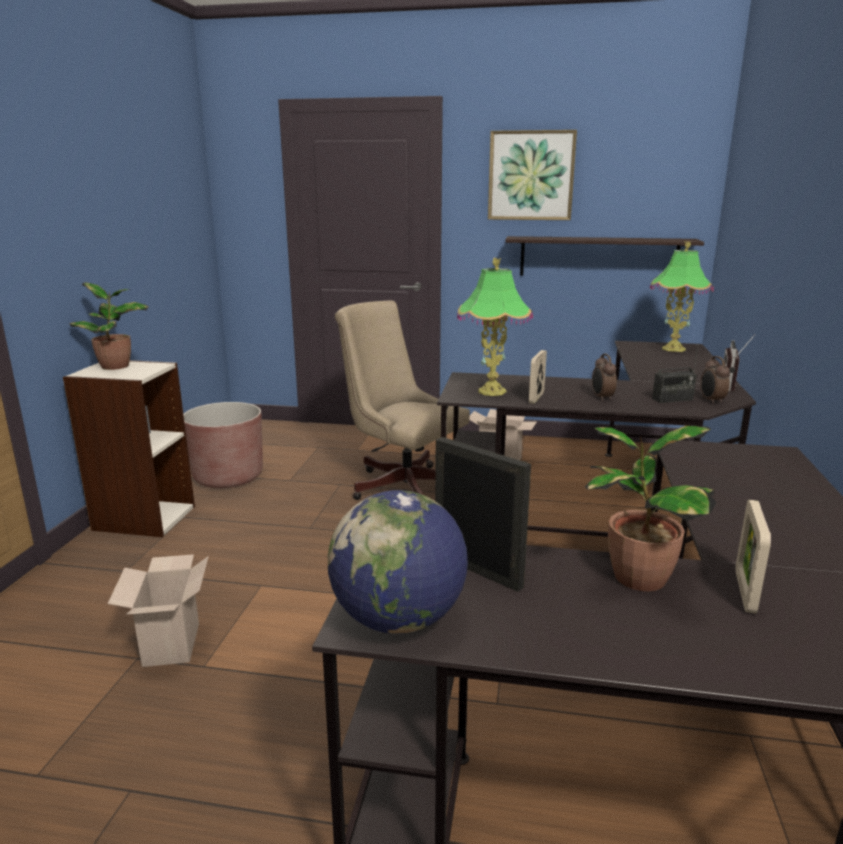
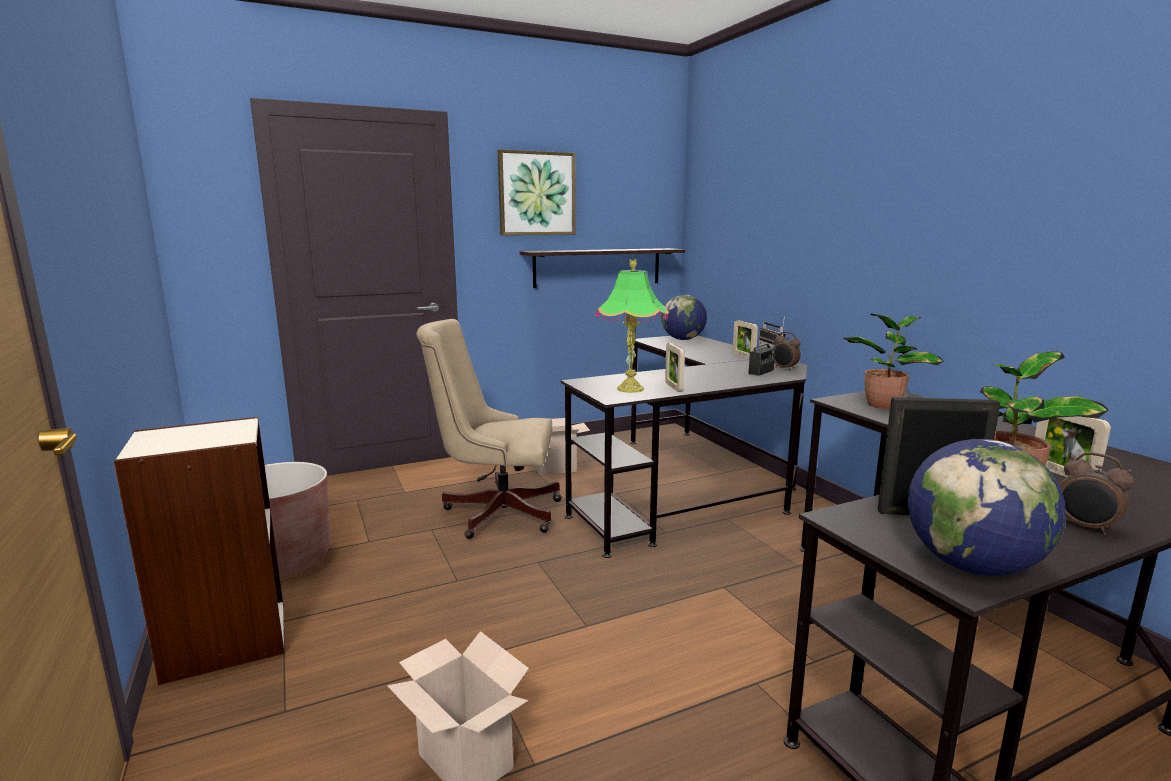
camera: 35 degrees left, 5 degrees down
(117, 366) = (177, 435): potted plant -> potted plant (884, 405)
(601, 398) = (716, 379): alarm clock -> alarm clock (1085, 527)
(673, 349) = (683, 339): table lamp -> globe
(698, 378) = (743, 356): none -> picture frame

